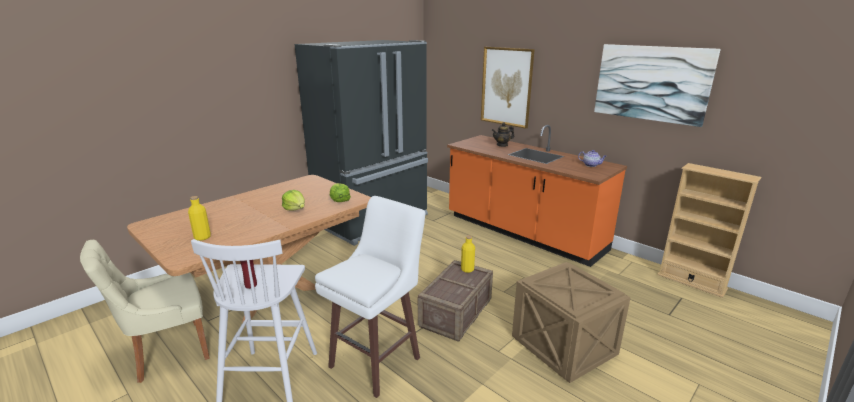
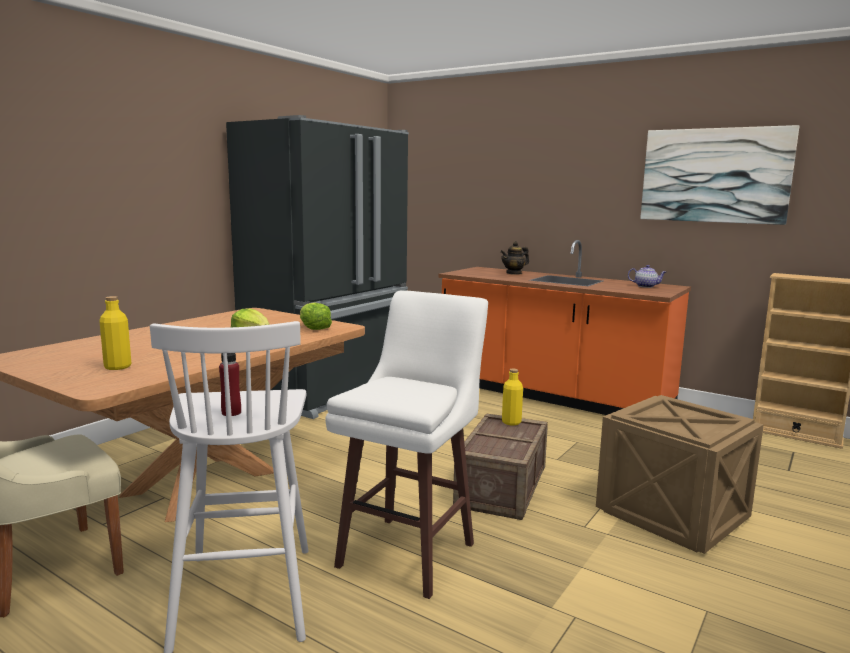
camera: 10 degrees left, 10 degrees down
(506, 86) = (513, 197): picture -> none

